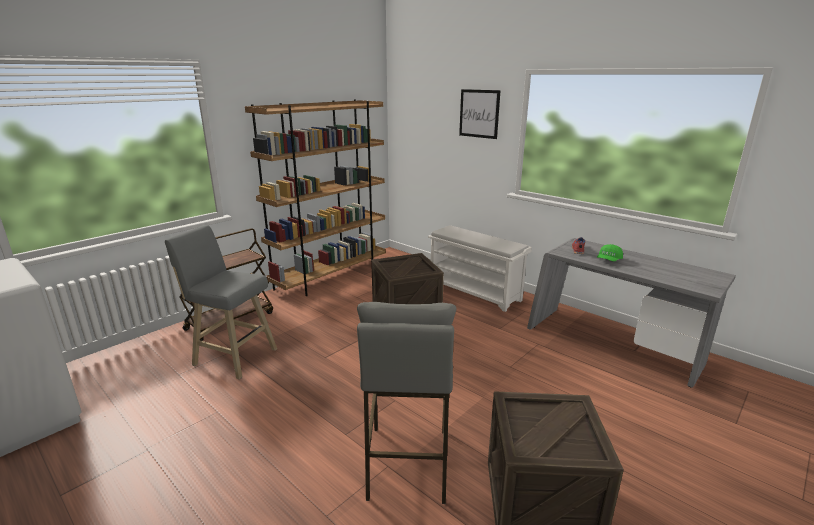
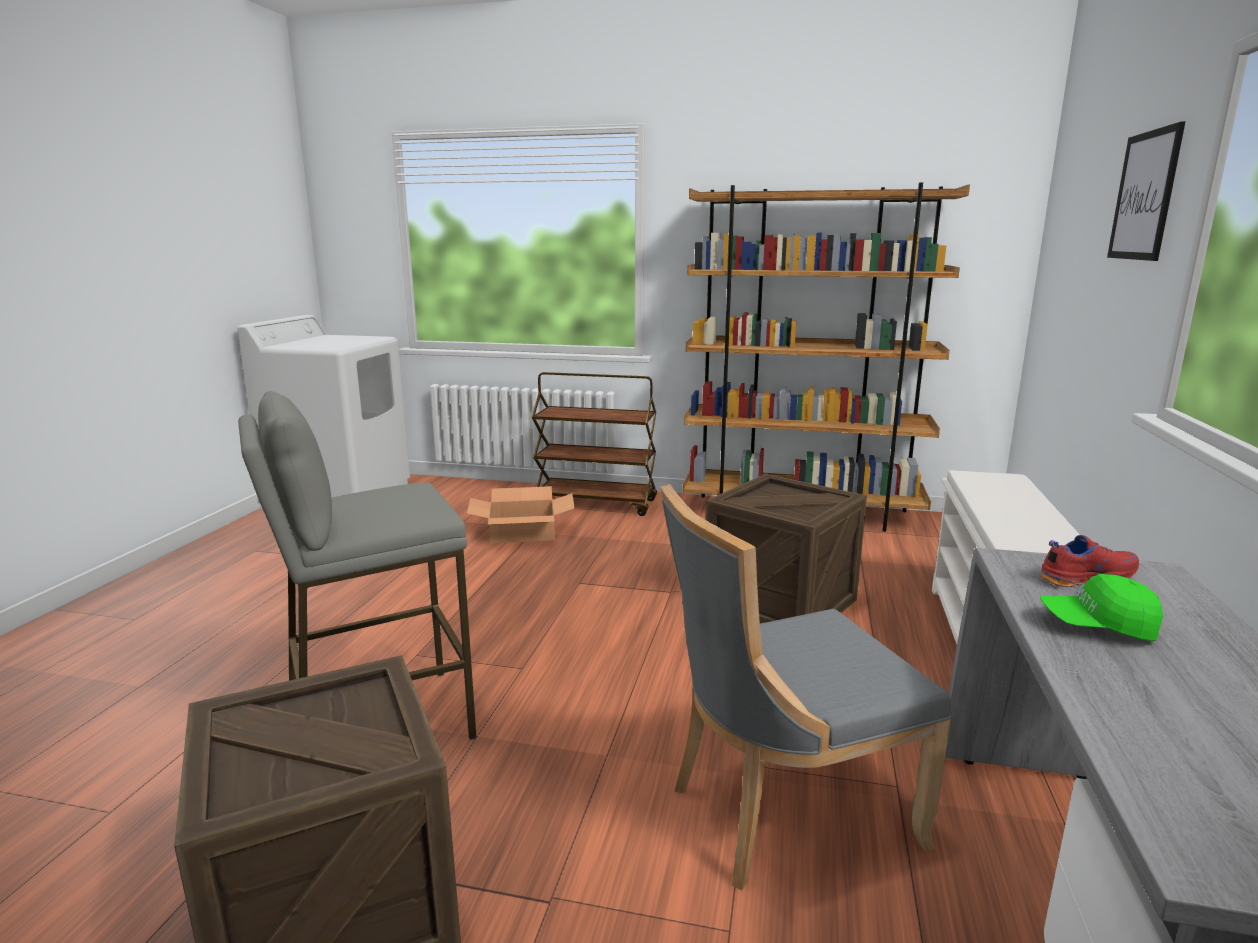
camera: 60 degrees right, 5 degrees down
(233, 356) = (522, 532): grey stool -> cardboard box
(539, 370) = (782, 812): none -> grey chair

